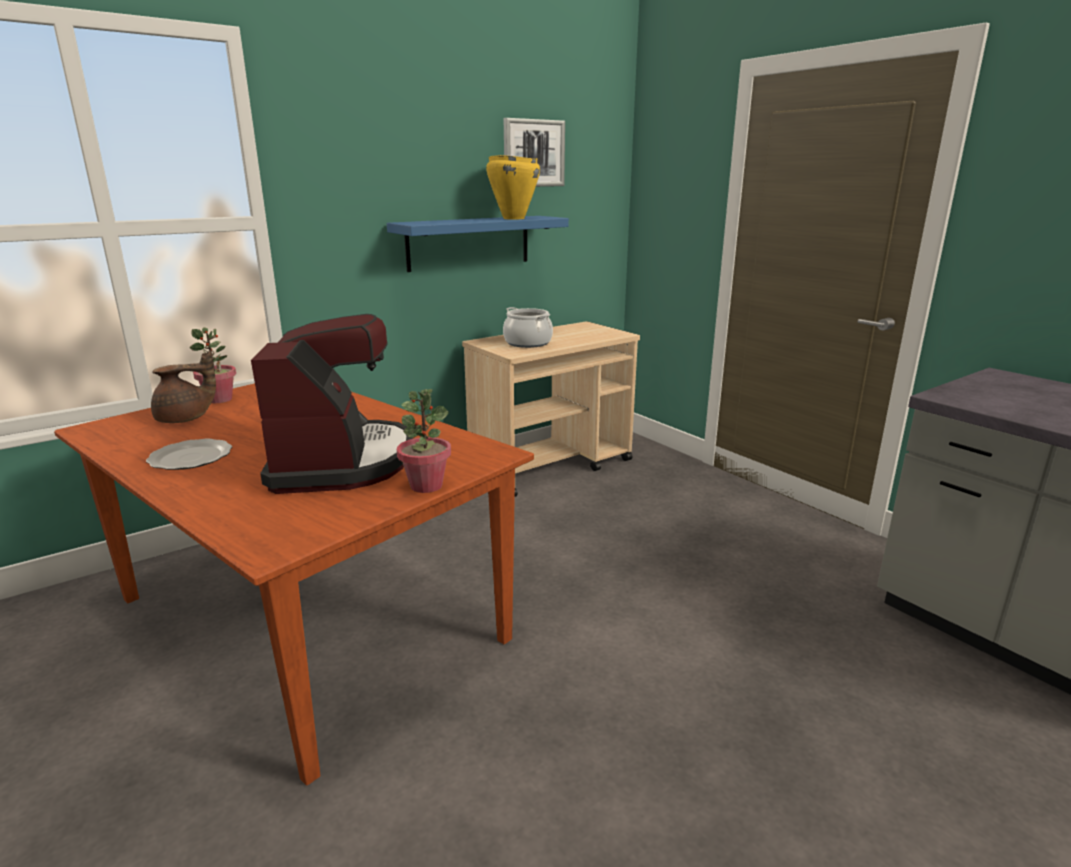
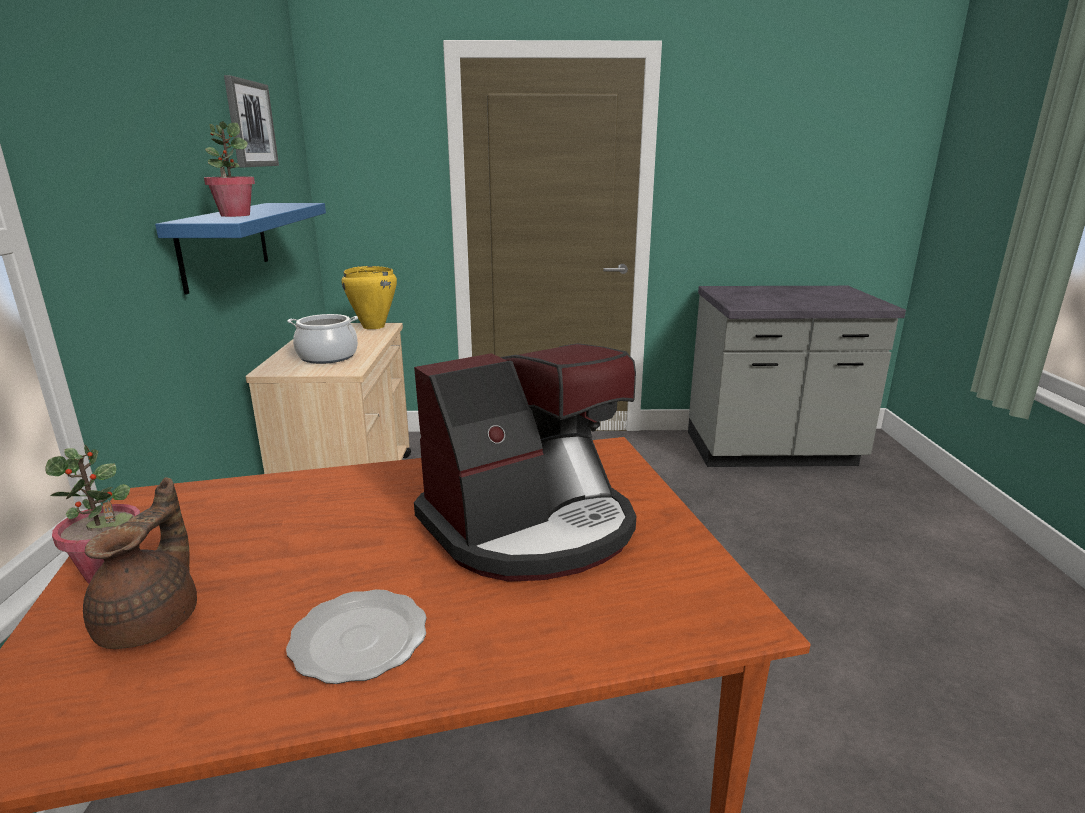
camera: 55 degrees left, 0 degrees up
(341, 461) = (531, 527): coffee machine -> coffee machine turned 120 degrees clockwise
(426, 485) = (652, 498): potted plant -> potted plant (235, 215)
(513, 218) = (279, 207): yellow cooking pot -> yellow cooking pot (373, 327)

